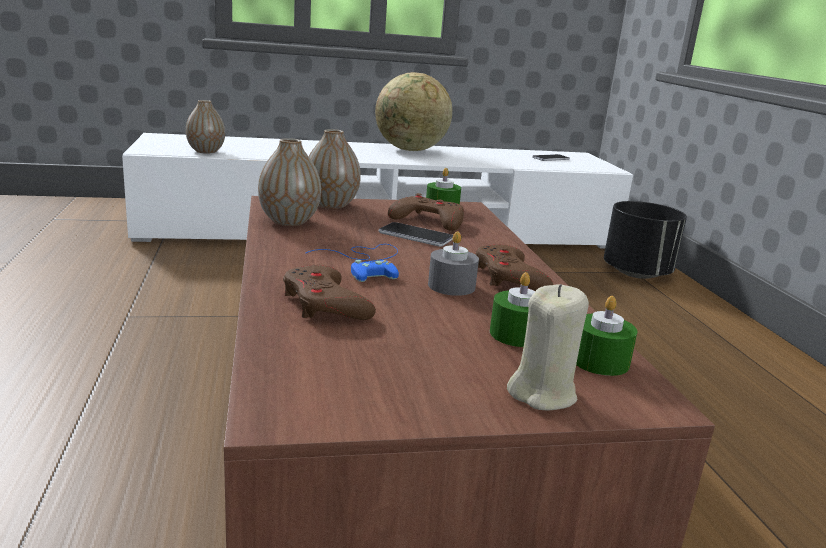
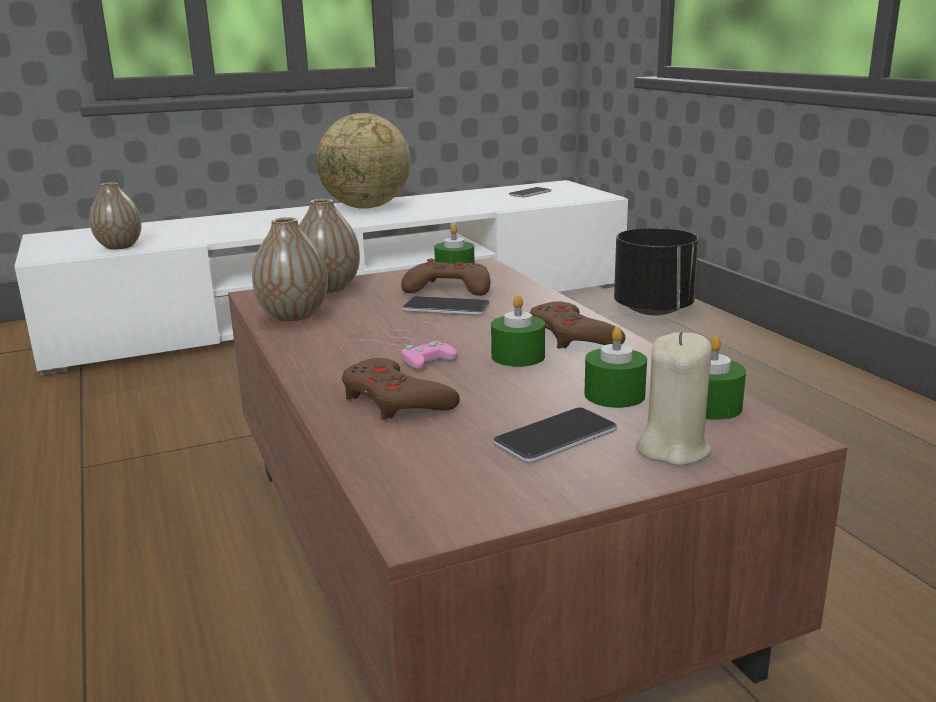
camera: 10 degrees left, 0 degrees up
(367, 263) = (412, 348): blue game controller -> pink game controller
(441, 361) = (555, 437): none -> phone
(451, 286) = (518, 356): grey candle -> green candle

